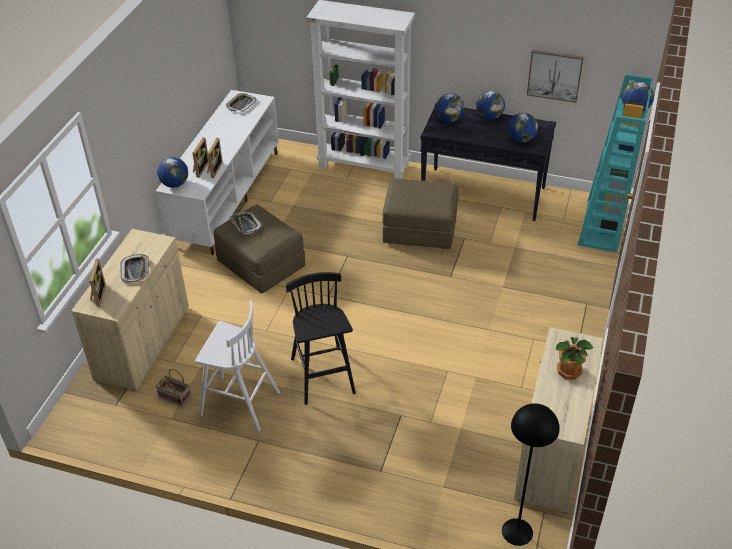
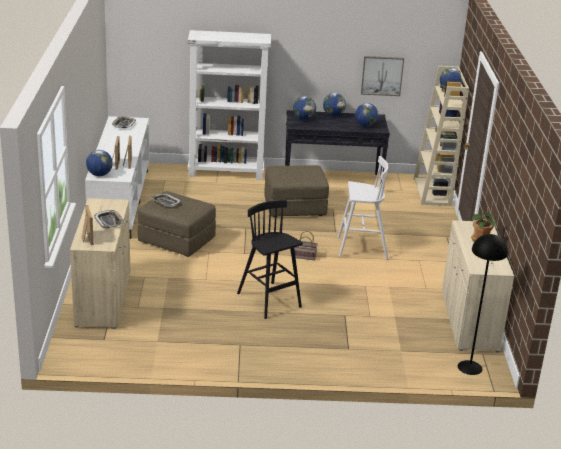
camera: 20 degrees left, 15 degrees down
(174, 397) = (152, 328): basket -> basket (304, 256)
(238, 403) = (209, 325): white stool -> white stool (361, 248)
(602, 226) = (433, 192): turquoise bookcase -> beige bookcase

